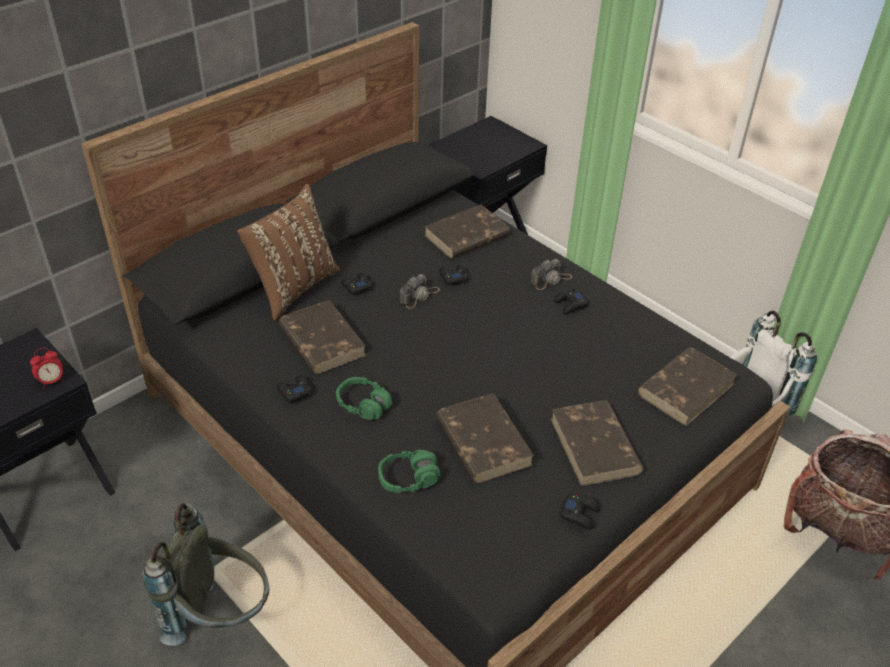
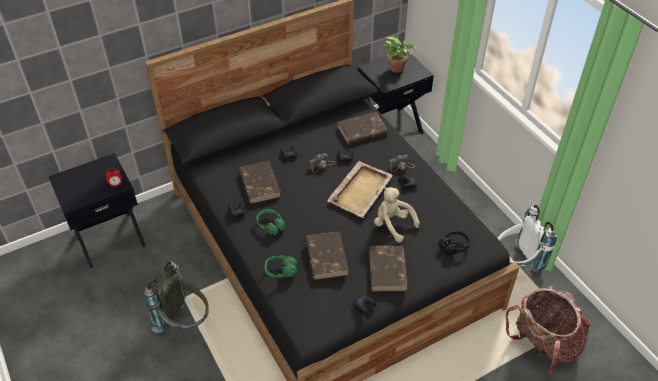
camera: 15 degrees right, 5 degrees up
(294, 288) = (254, 150): brown pillow -> none
(490, 143) = (398, 69): none -> potted plant
(499, 324) = (360, 190): none -> beige tray
(572, 371) = (393, 224): none -> beige plush toy
(686, 388) = (453, 246): brown book -> black headphones

